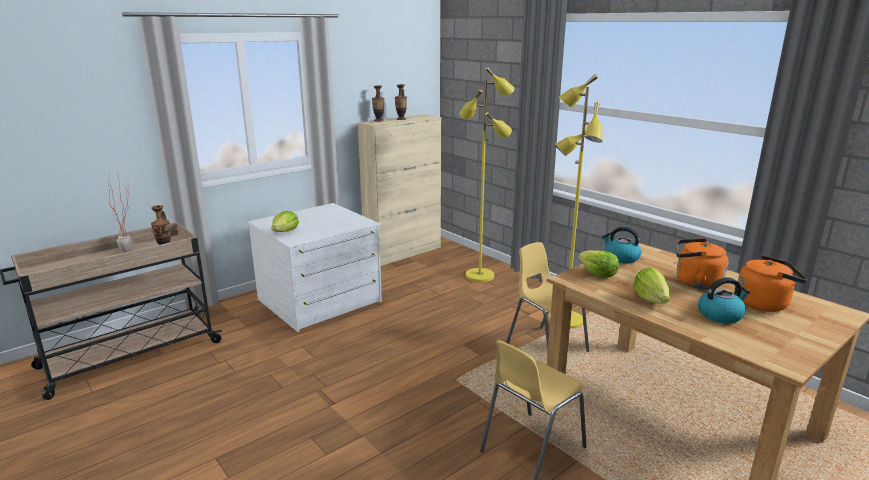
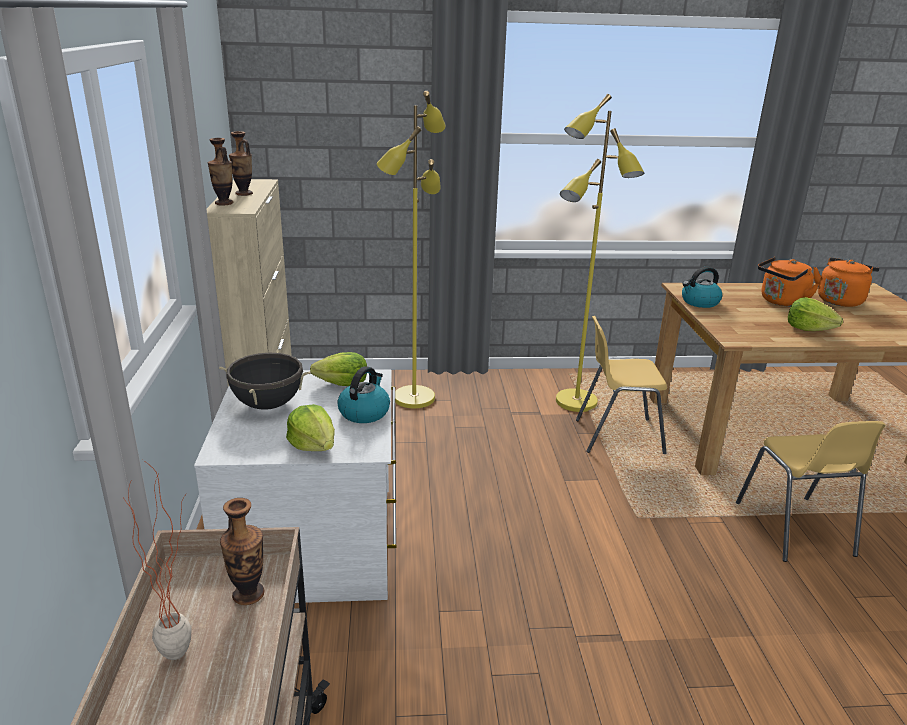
camera: 55 degrees left, 5 degrees up
(309, 215) = (268, 405): none -> black cooking pot
(597, 274) = (732, 324): lettuce -> lettuce (342, 384)
(720, 315) = (854, 320): kettle -> kettle (364, 412)

